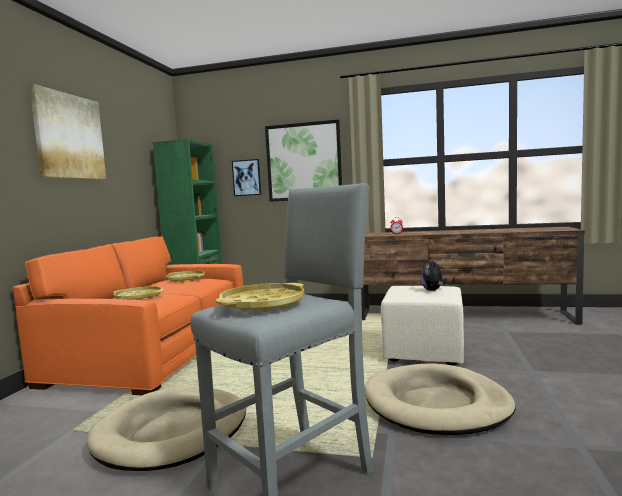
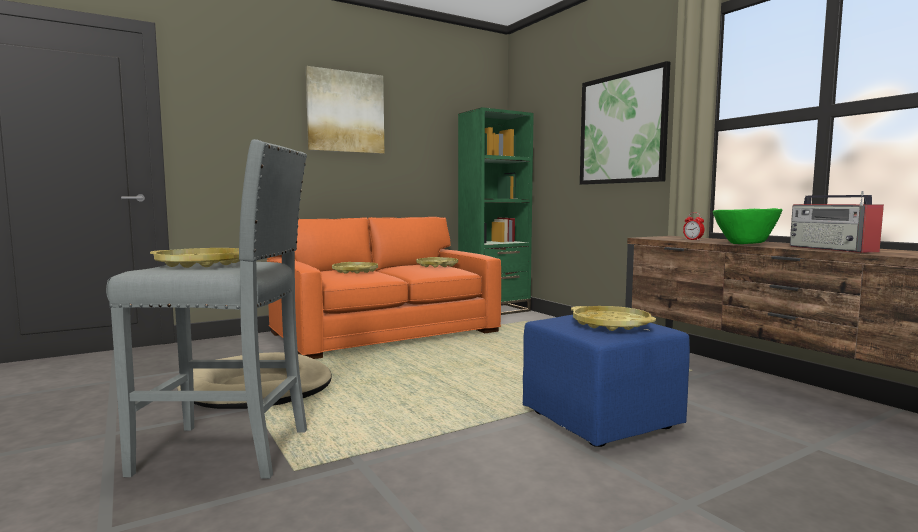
camera: 45 degrees right, 0 degrees up
(247, 177) = (562, 153): picture -> none
(425, 352) = (602, 421): beige ottoman -> blue ottoman
(433, 233) = (744, 244): none -> green bowl
(433, 290) = (611, 324): plush toy -> yellow tray
(436, 404) = (460, 468): beige dog bed -> none
(478, 231) = (832, 249): none -> radio

